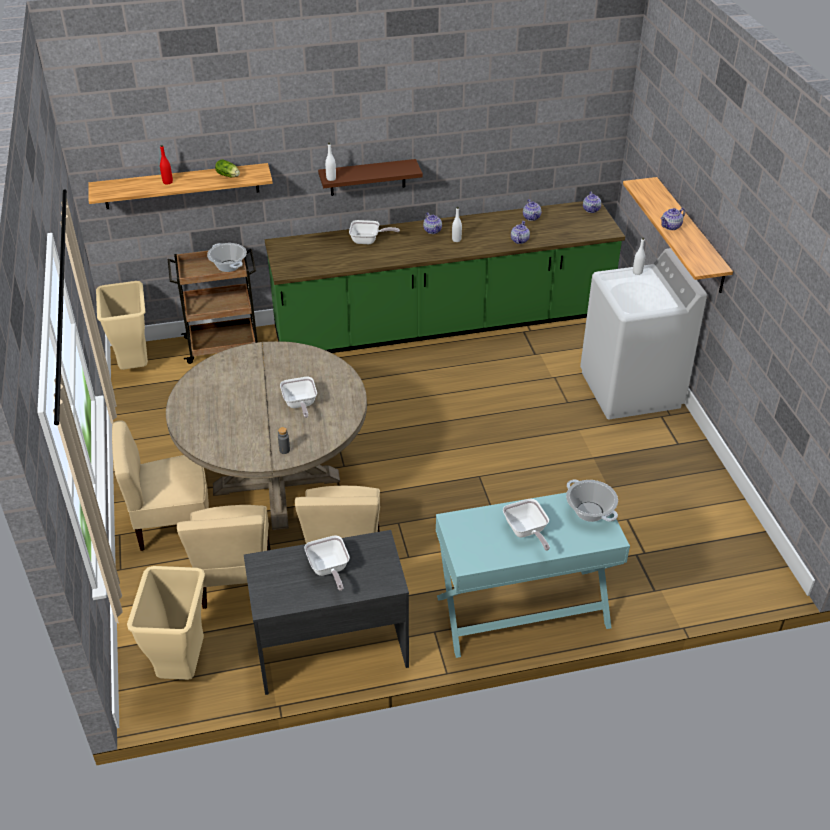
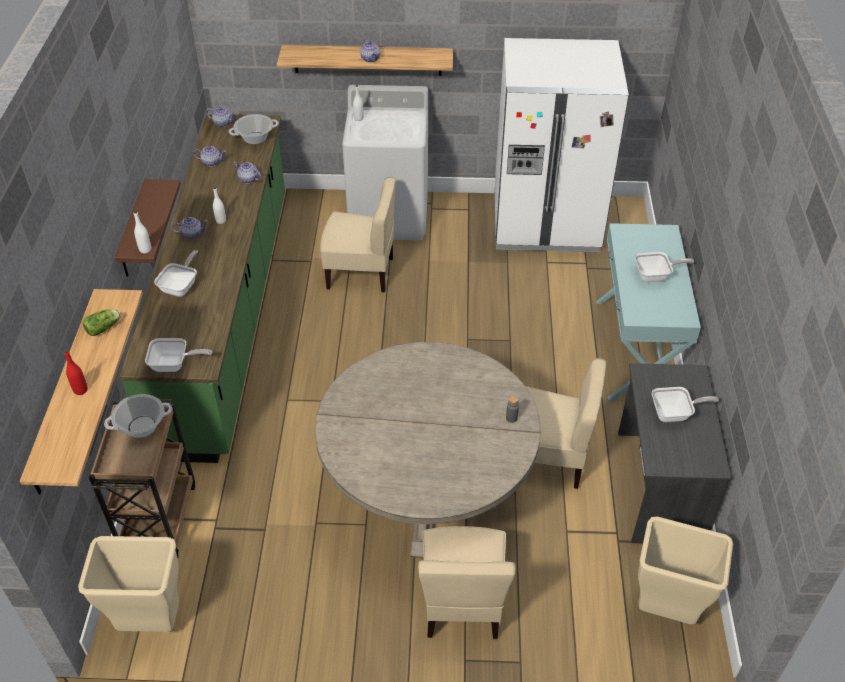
camera: 75 degrees left, 5 degrees up
(235, 579) = (557, 552): beige chair -> beige chair (361, 272)
(300, 405) = (442, 396): frying pan -> frying pan (174, 365)
(590, 511) = (637, 235): cooking pot -> cooking pot (255, 138)
(692, 509) = (546, 224): none -> white fridge

